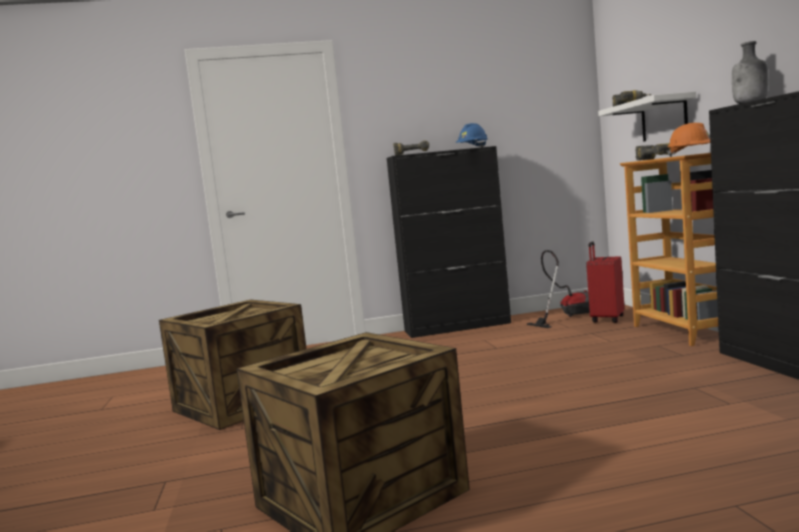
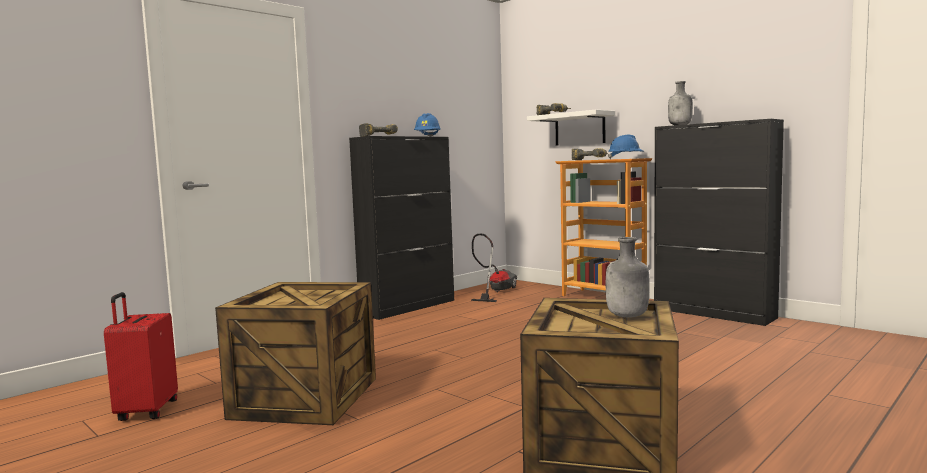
camera: 35 degrees left, 0 degrees up
(387, 361) = (627, 316): none -> grey bottle
(606, 319) = (531, 292): red suitcase -> red suitcase (146, 411)
(692, 154) = (626, 158): orange hard hat -> blue hard hat

